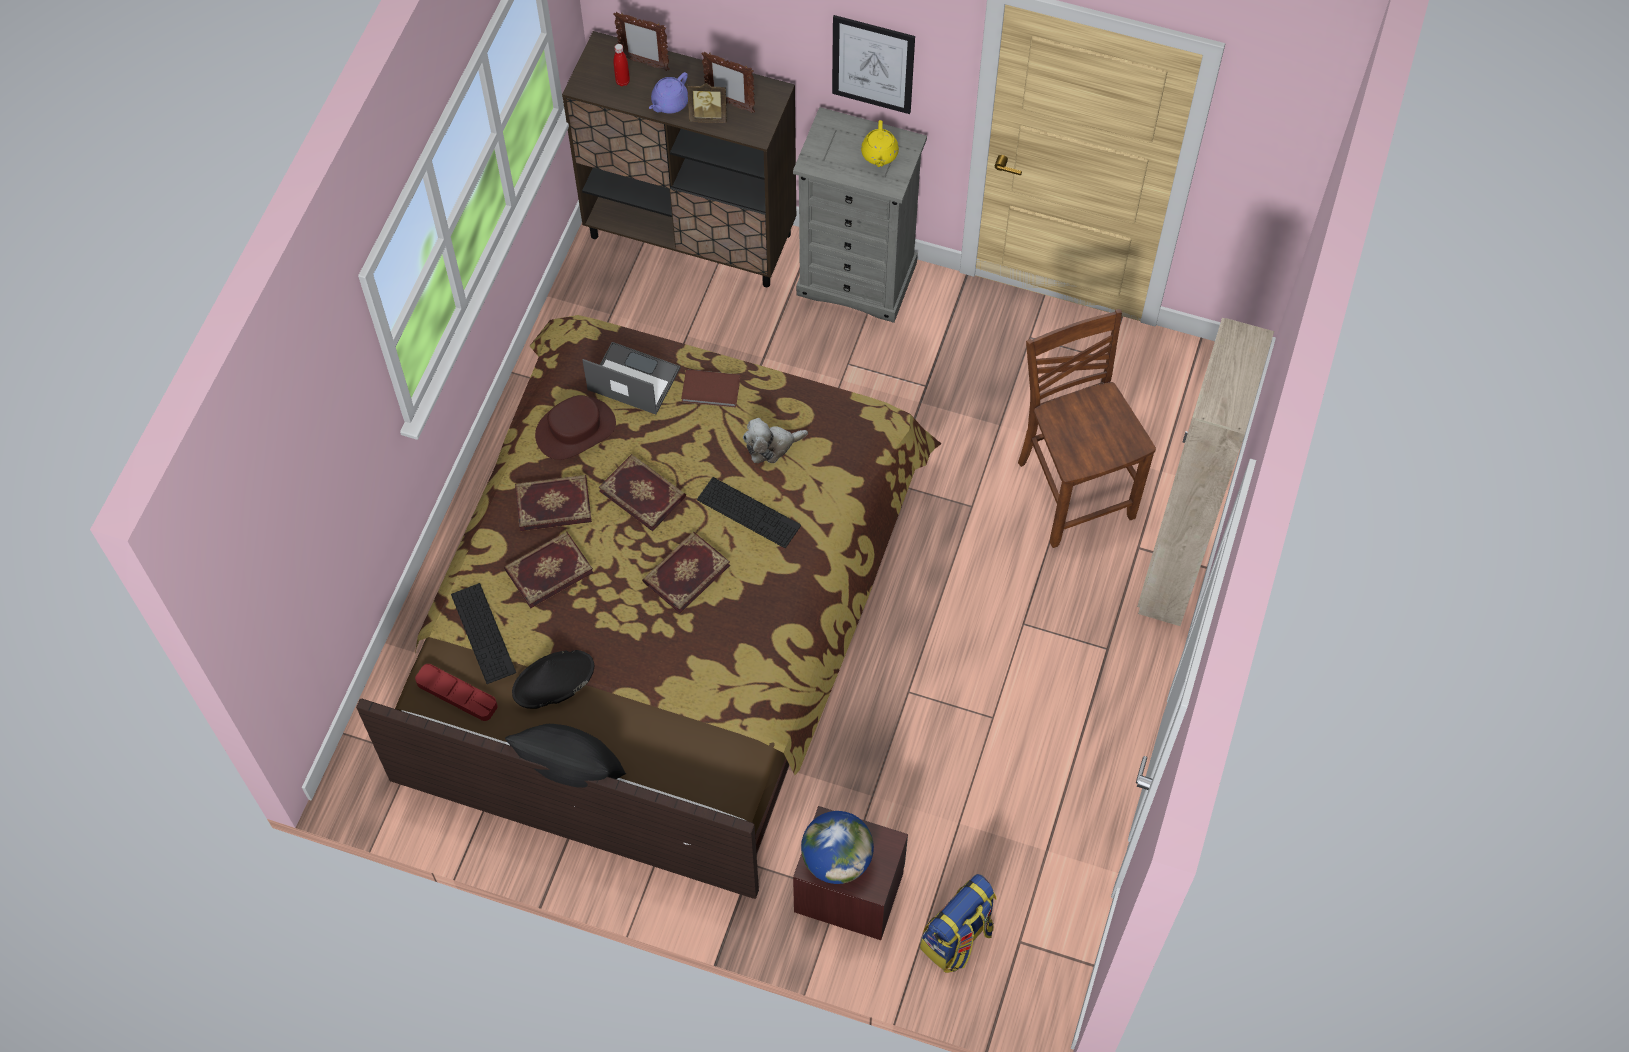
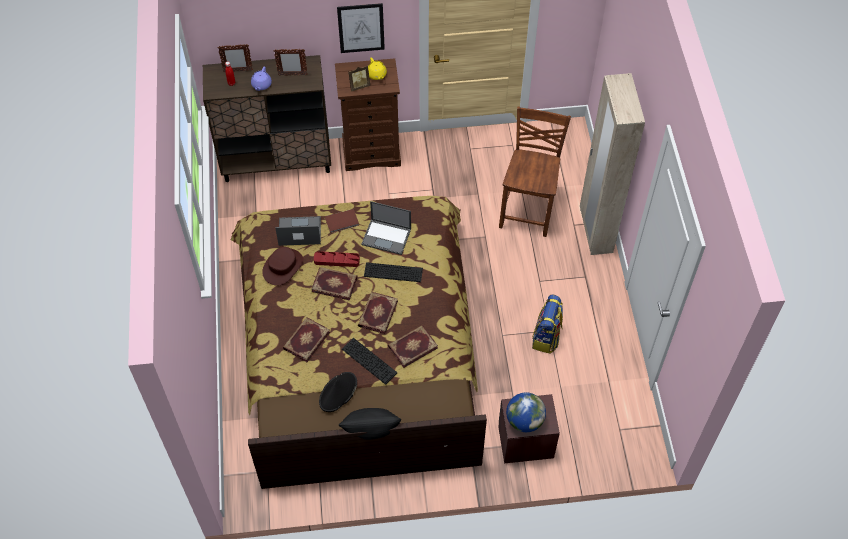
camera: 25 degrees left, 5 degrees down
(457, 694) = (290, 421): red tray -> red tray (336, 260)
(483, 633) = (288, 384): keyboard -> keyboard (369, 361)
(553, 503) = (291, 306): book -> book (412, 346)
(708, 116) = (285, 84): picture frame -> picture frame (359, 86)
(771, 446) = (387, 236): plush toy -> laptop
(857, 278) = (371, 152): grey dresser -> brown dresser
(957, 939) = (589, 441): backpack -> backpack (546, 337)
(1073, 488) = (528, 210): brown chair -> brown chair turned 60 degrees clockwise

